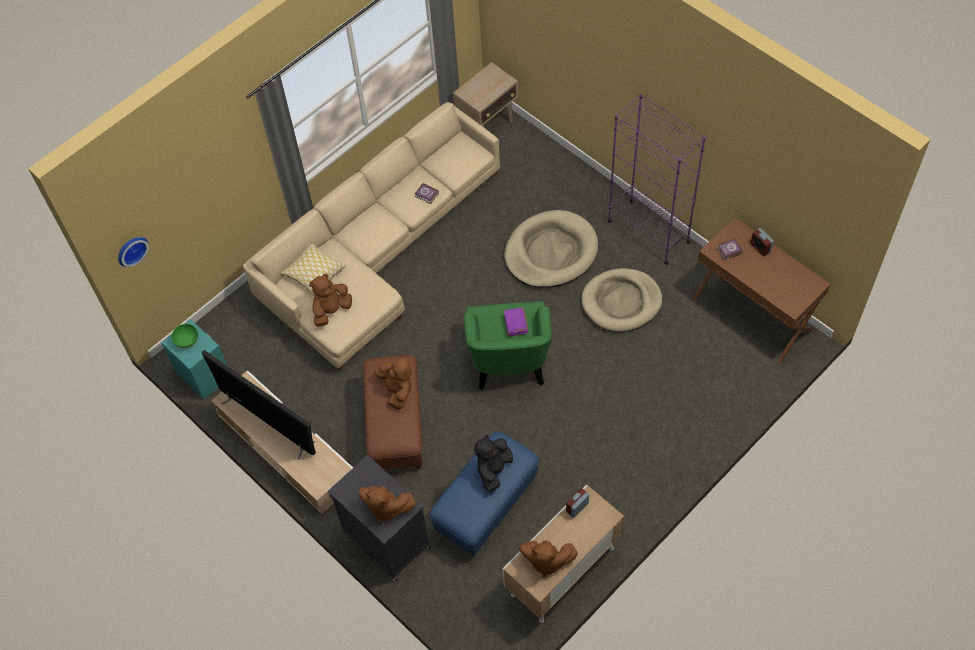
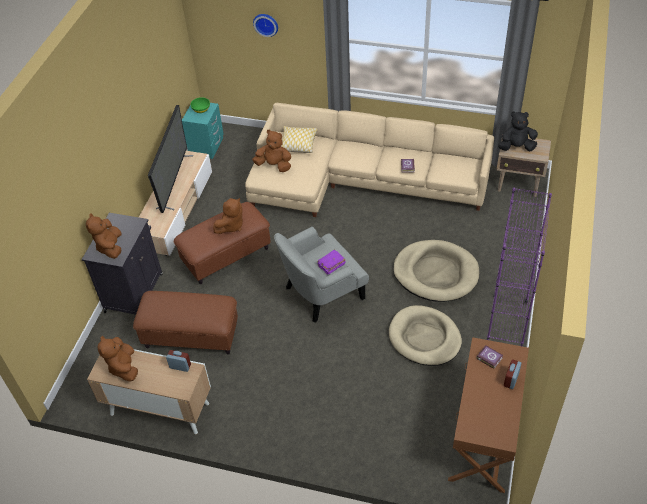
camera: 60 degrees right, 10 degrees down
(131, 250) = (205, 23): wall clock -> wall clock (266, 24)
(486, 504) = (192, 335): blue ottoman -> brown ottoman
(493, 469) = (196, 308): black plush toy -> black plush toy (516, 147)
(509, 360) = (322, 292): green armchair -> grey armchair

